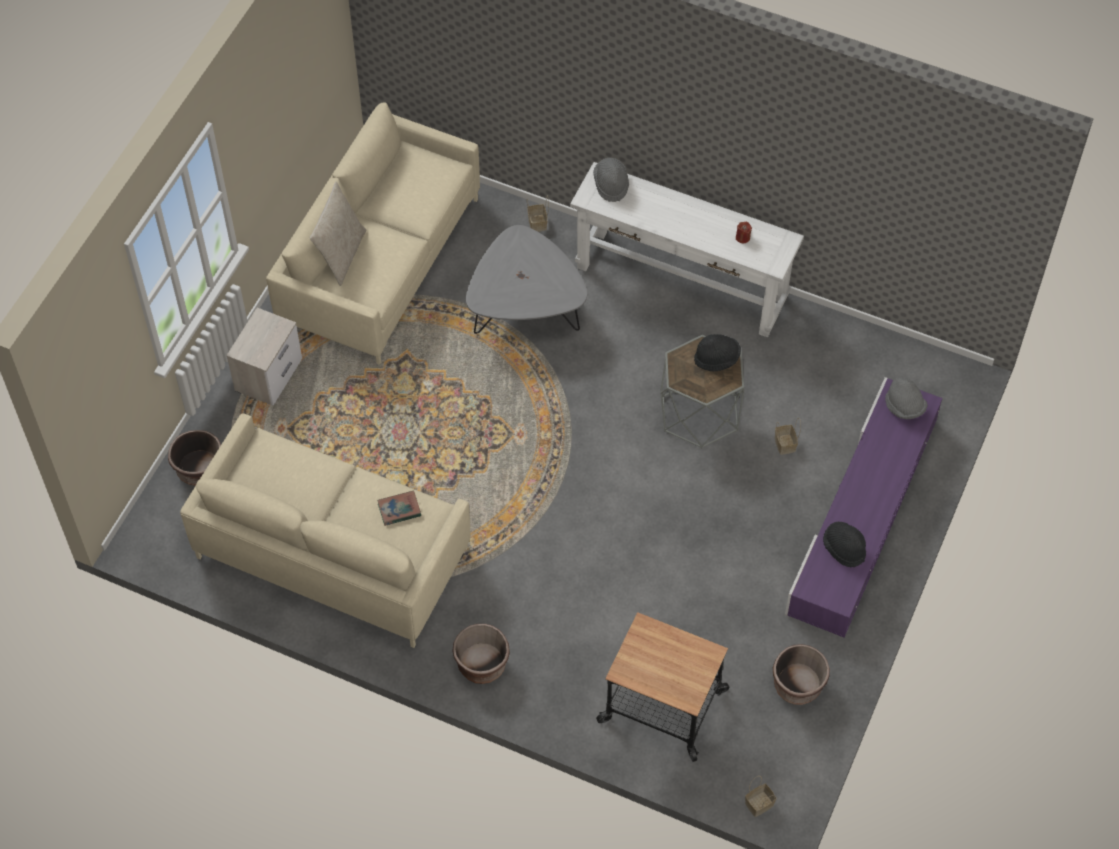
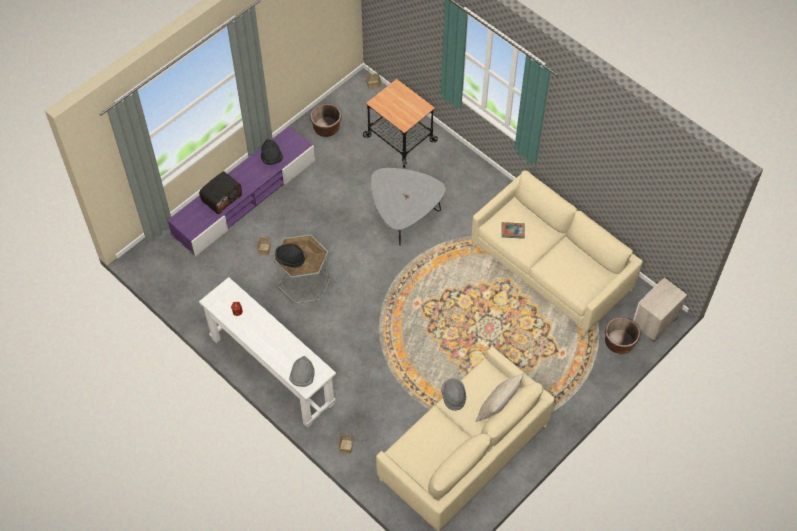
camera: 160 degrees left, 0 degrees up
(269, 374) = (560, 393): nightstand -> nightstand (654, 320)
(481, 665) = (487, 185): brown planter -> none
(525, 310) = (380, 384): grey coffee table -> grey coffee table (404, 215)
(882, 456) = (221, 198): none -> radio
(904, 407) = (192, 221): grey hat -> grey hat (453, 397)

